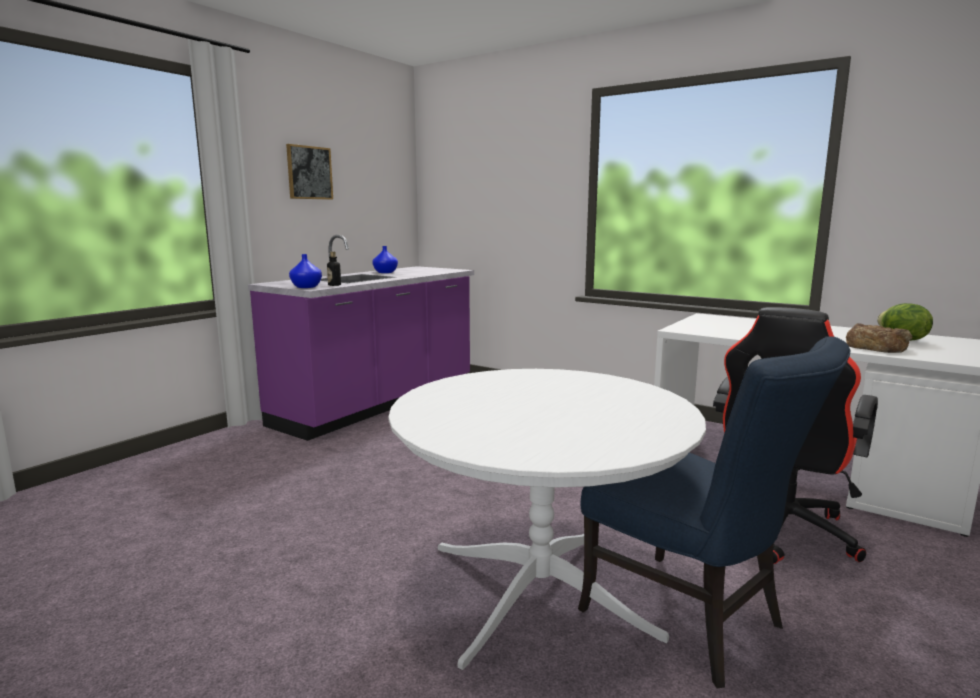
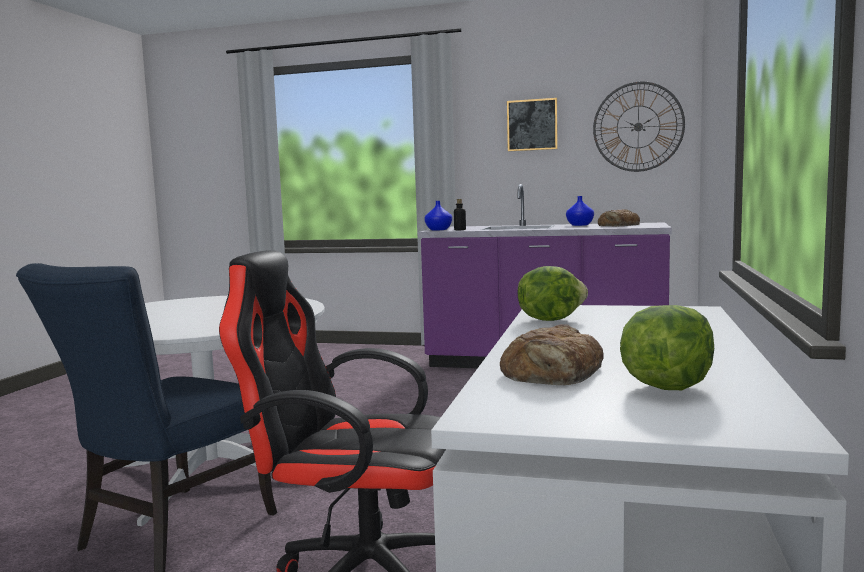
camera: 70 degrees right, 5 degrees down
(384, 184) = (638, 127): none -> wall clock
(418, 270) = (618, 225): none -> bread
(724, 333) = (550, 319): none -> lettuce

